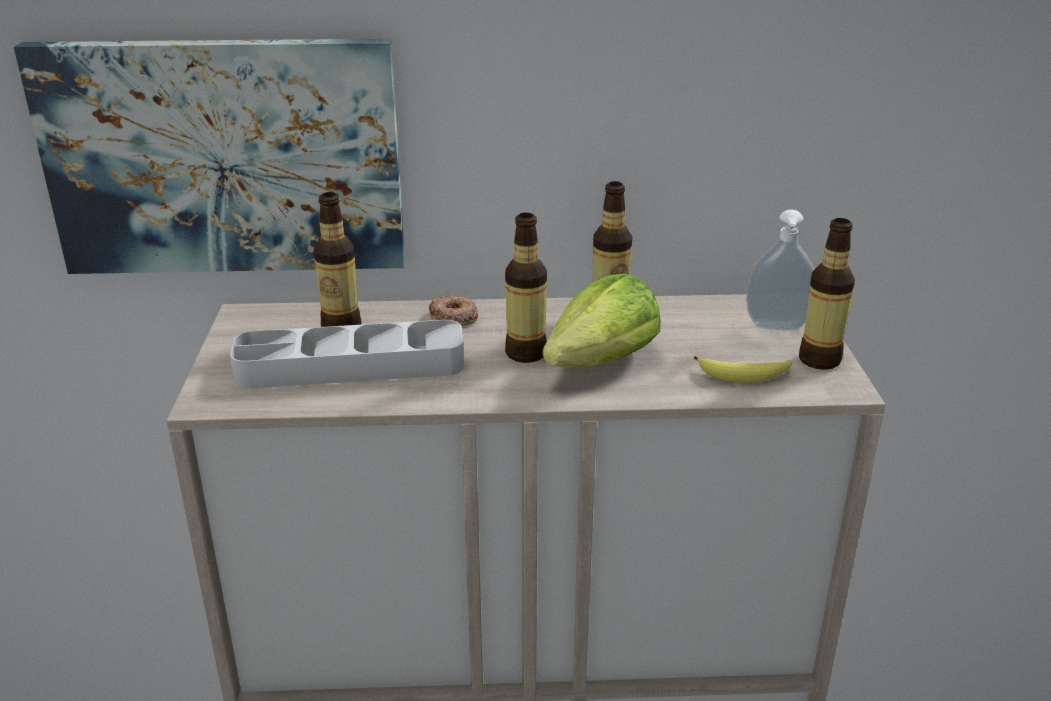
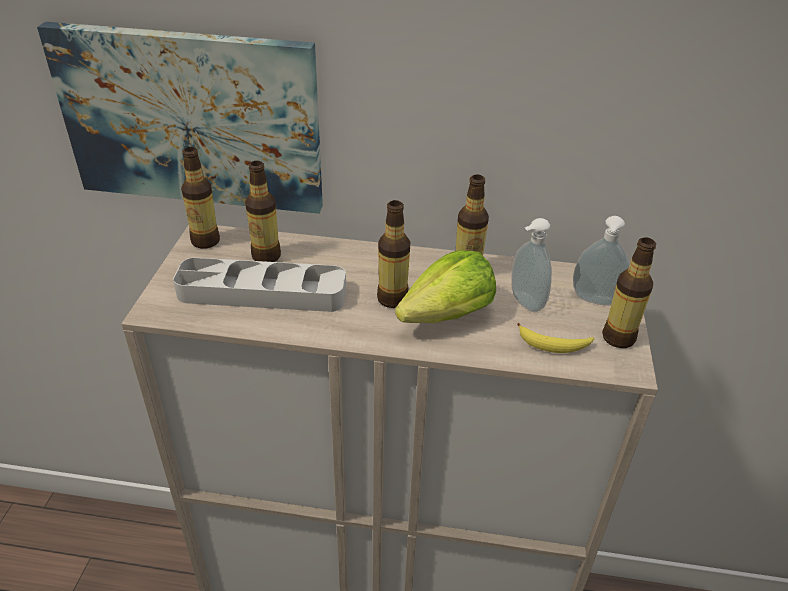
camera: 10 degrees right, 10 degrees up
(252, 321) = (205, 241): none -> bottle
(453, 317) = (350, 257): donut -> none
(692, 339) = (524, 303): none -> soap dispenser

